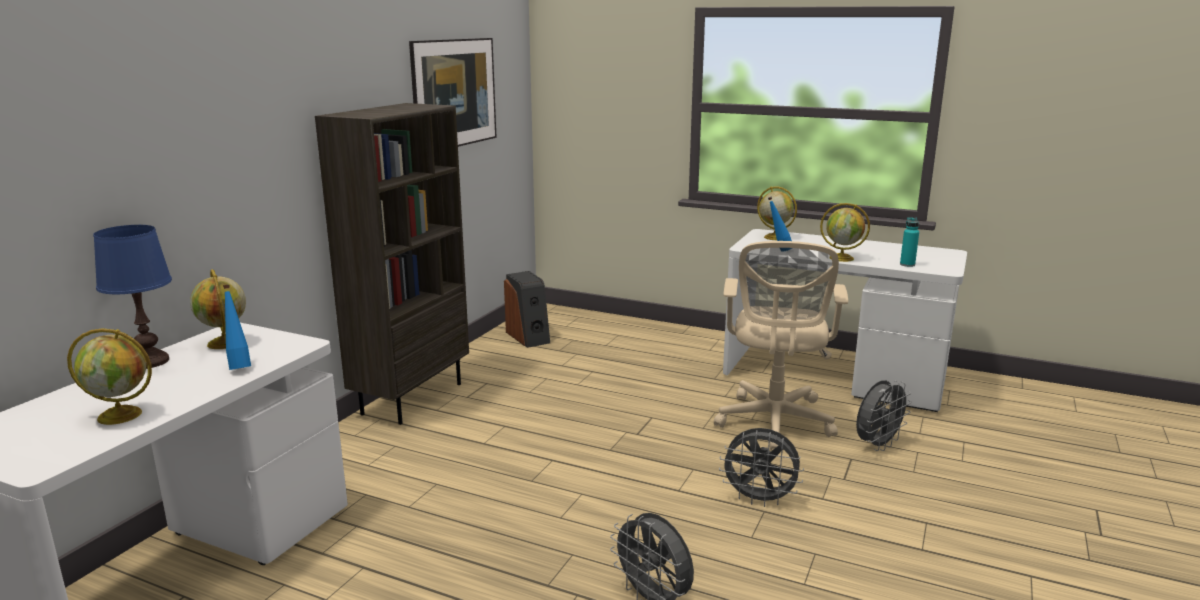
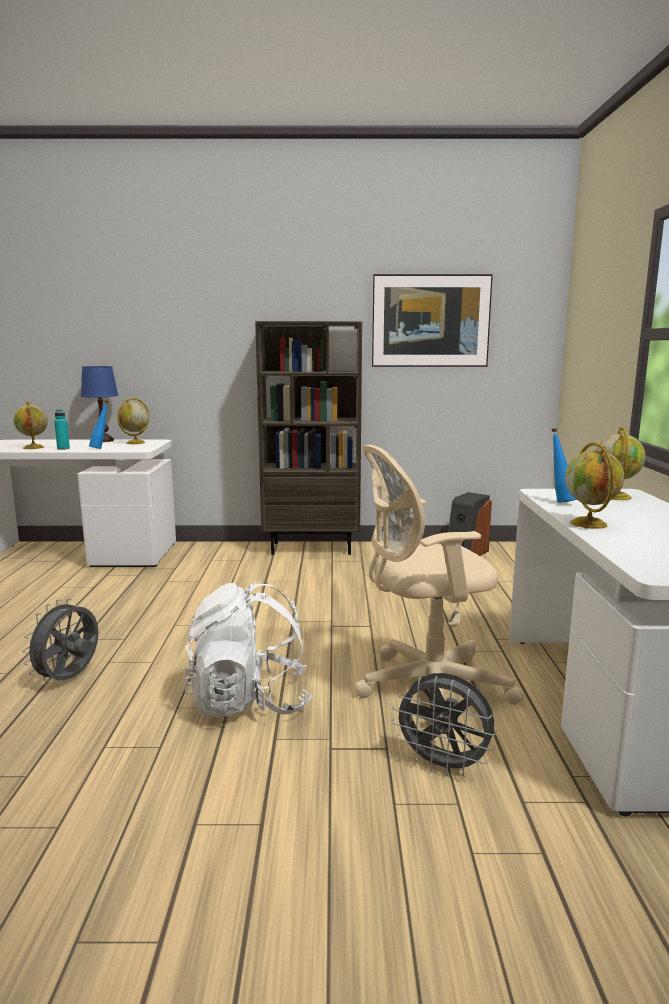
camera: 65 degrees right, 5 degrees down
(759, 500) = (249, 702): grey fan -> white backpack
(907, 264) = (636, 553): turquoise bottle -> turquoise bottle (63, 448)

